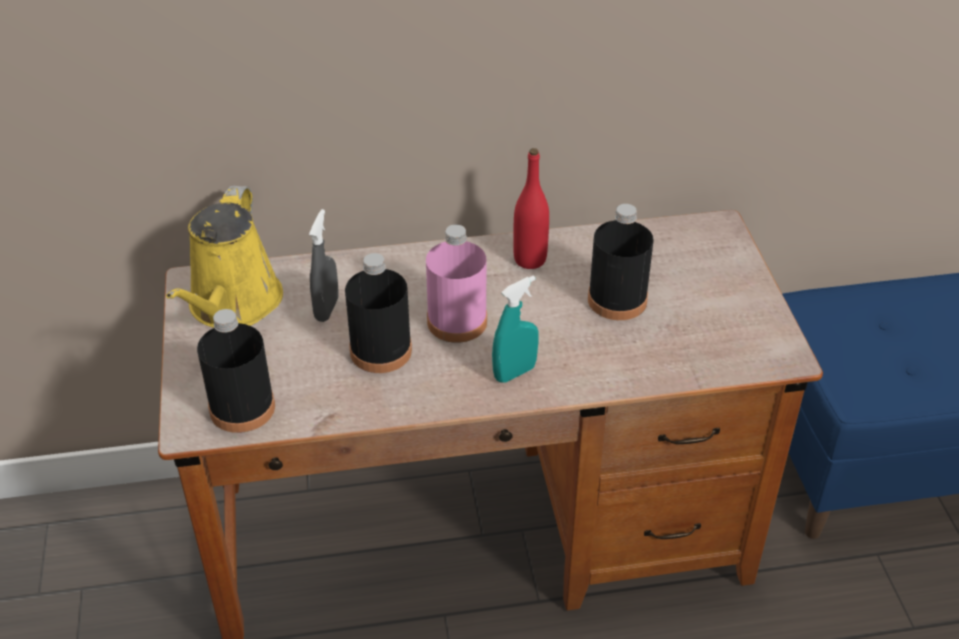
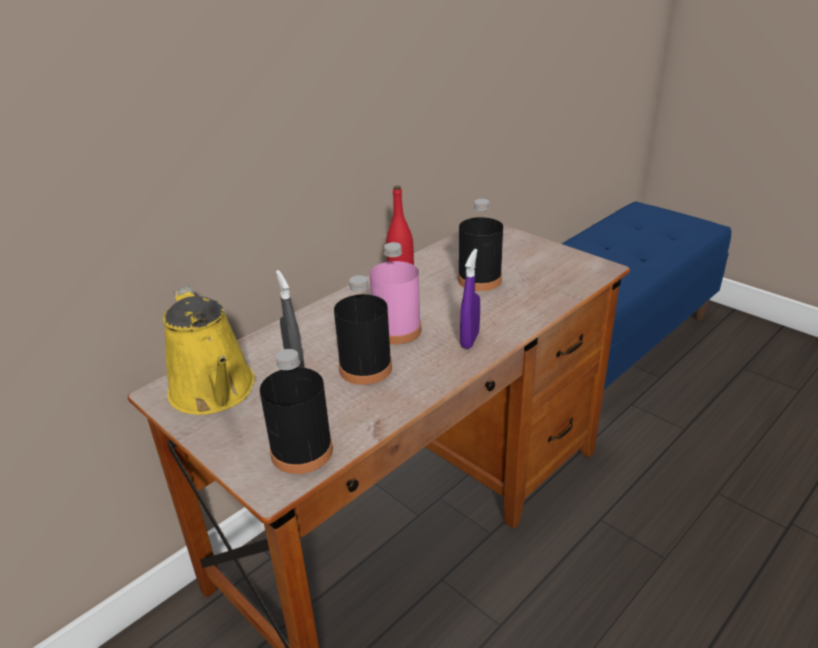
camera: 35 degrees left, 10 degrees down
(514, 373) = (469, 340): turquoise spray bottle -> purple spray bottle

